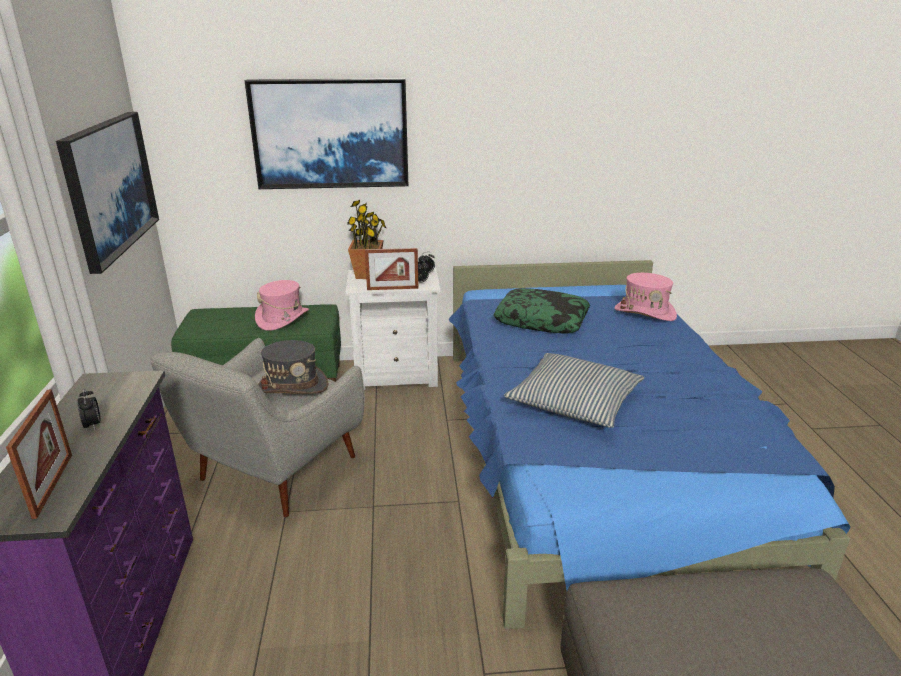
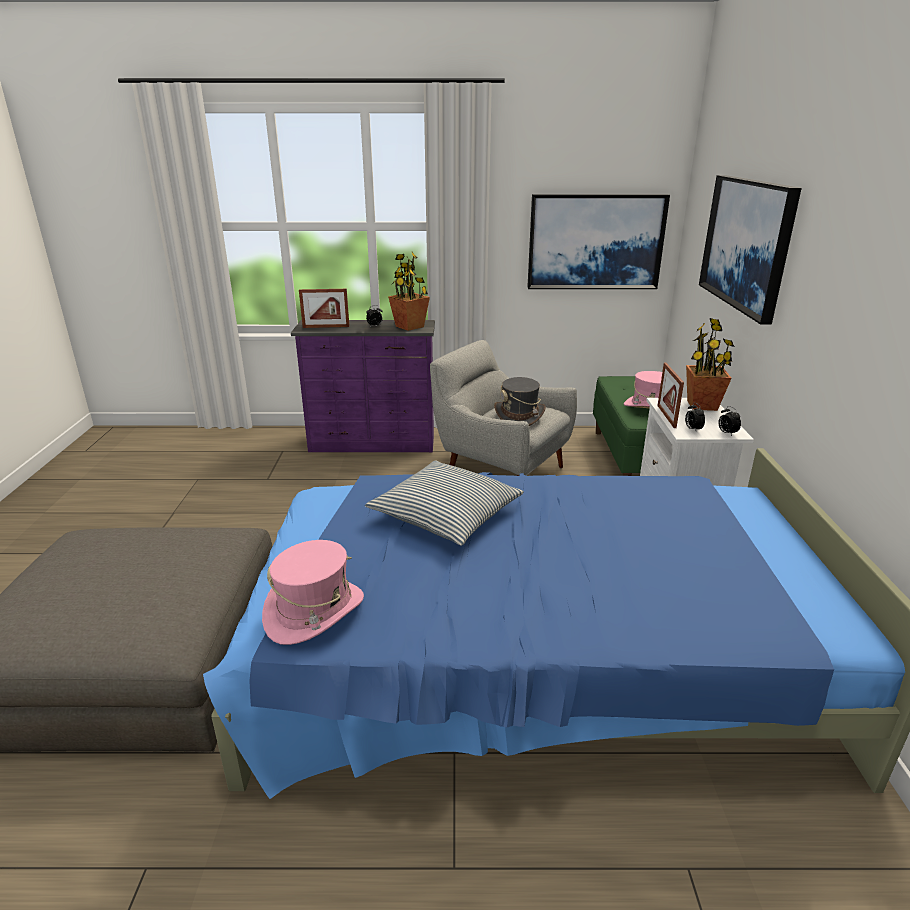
camera: 95 degrees right, 0 degrees up
(116, 391) = (410, 326): none -> potted plant
(542, 320) = (657, 520): pillow -> none
(645, 313) = (723, 620): pink hat -> pink hat (315, 612)

